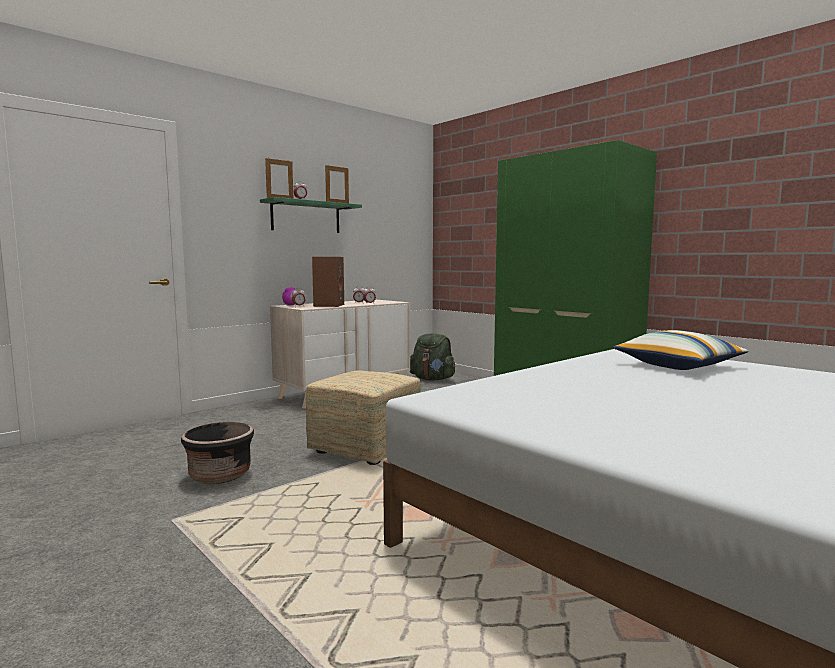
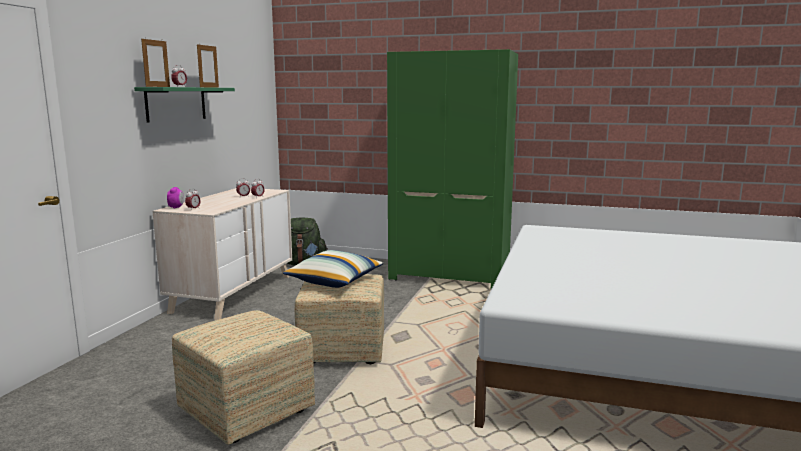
camera: 30 degrees left, 5 degrees up
(220, 475) = (245, 411): black planter -> ottoman
(328, 305) = (220, 204): brown speaker -> none
(678, 366) = (593, 241): pillow -> pillow (335, 281)

